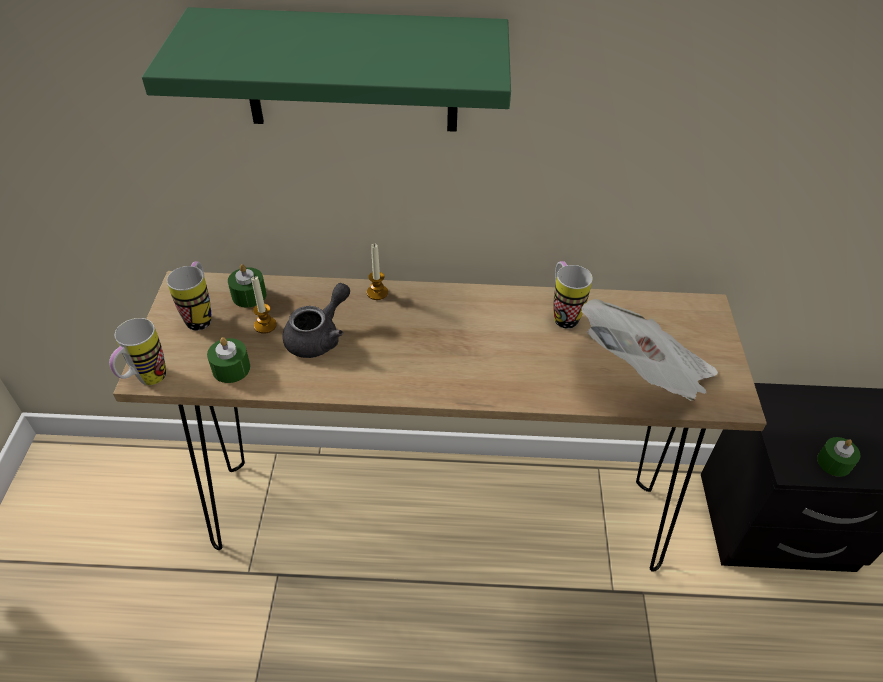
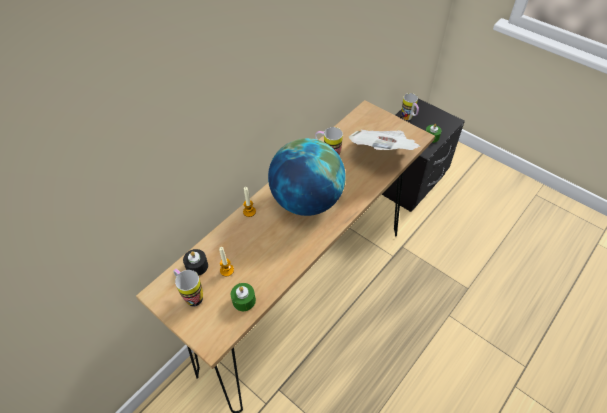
camera: 50 degrees left, 5 degrees up
(146, 381) = (217, 345): mug -> mug (408, 119)
(249, 295) = (197, 266): green candle -> black candle
(319, 337) = (257, 251): grey teapot -> none
(351, 72) = (206, 107): green shelf -> none
(453, 338) = (306, 201): none -> globe

